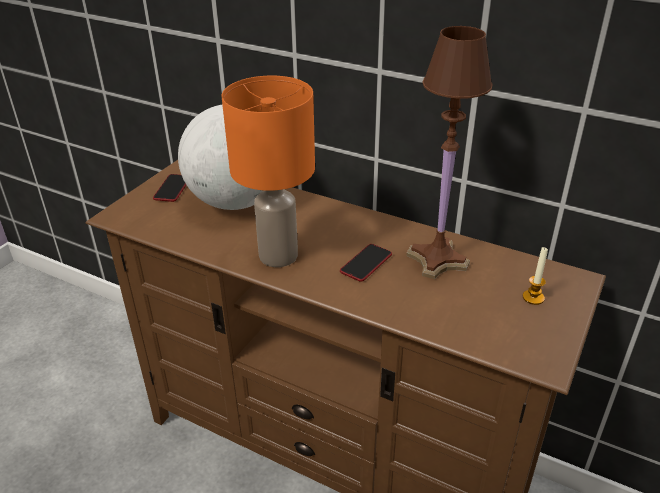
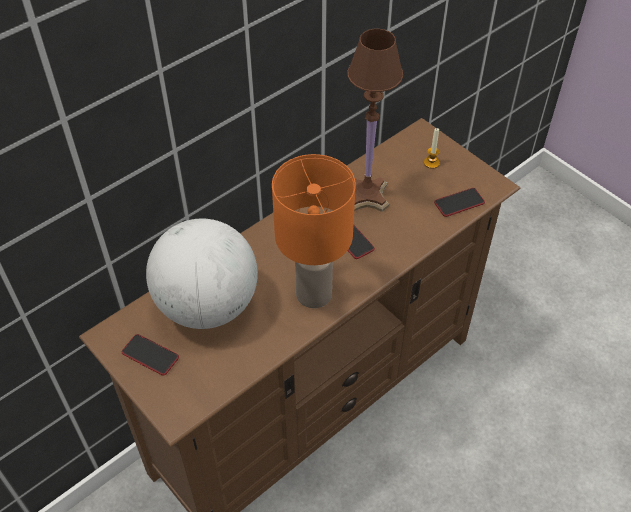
camera: 70 degrees left, 15 degrees up
(485, 335) = (459, 203): none -> phone

